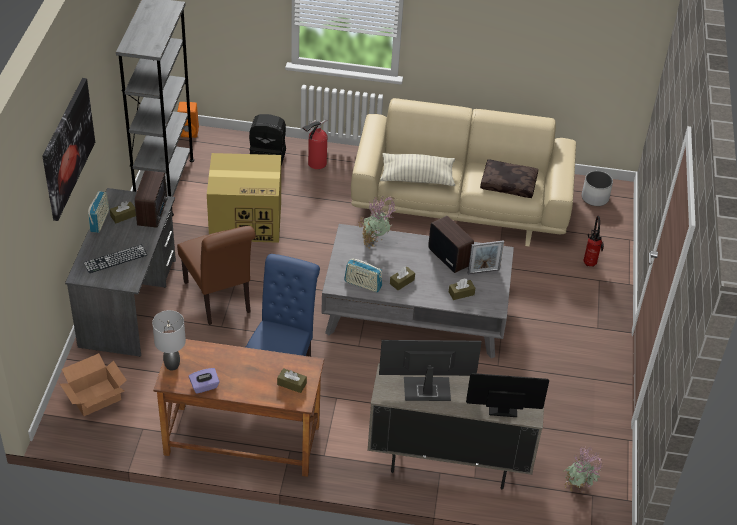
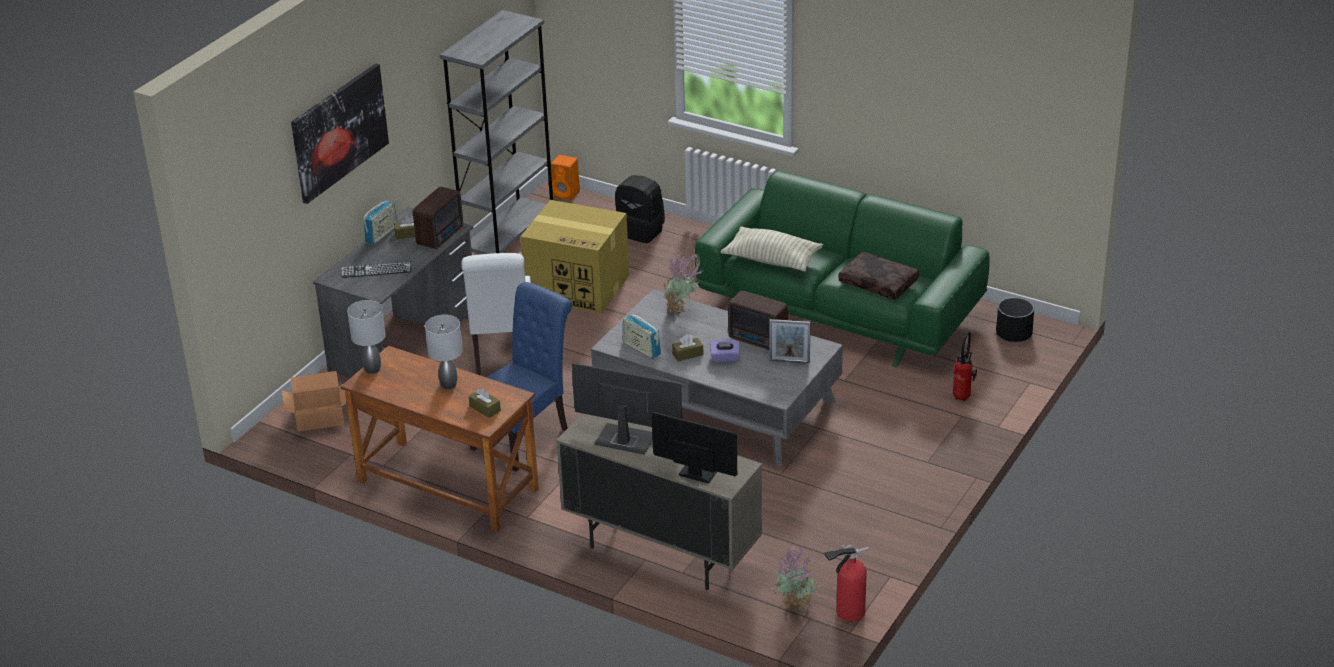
camera: 25 degrees right, 10 degrees down
(204, 386) = (393, 393): purple tissue box -> purple tissue box (725, 358)
(219, 300) = (502, 355): brown chair -> white chair
(247, 367) = (448, 385): none -> grey table lamp
(315, 164) = (691, 246): fire extinguisher -> fire extinguisher (847, 612)
(449, 257) = (758, 340): radio -> radio turned 135 degrees clockwise
(461, 203) = (840, 311): beige sofa -> green sofa
(461, 293) = (749, 377): brown tissue box -> none
(595, 197) = (1014, 333): white planter -> black planter

